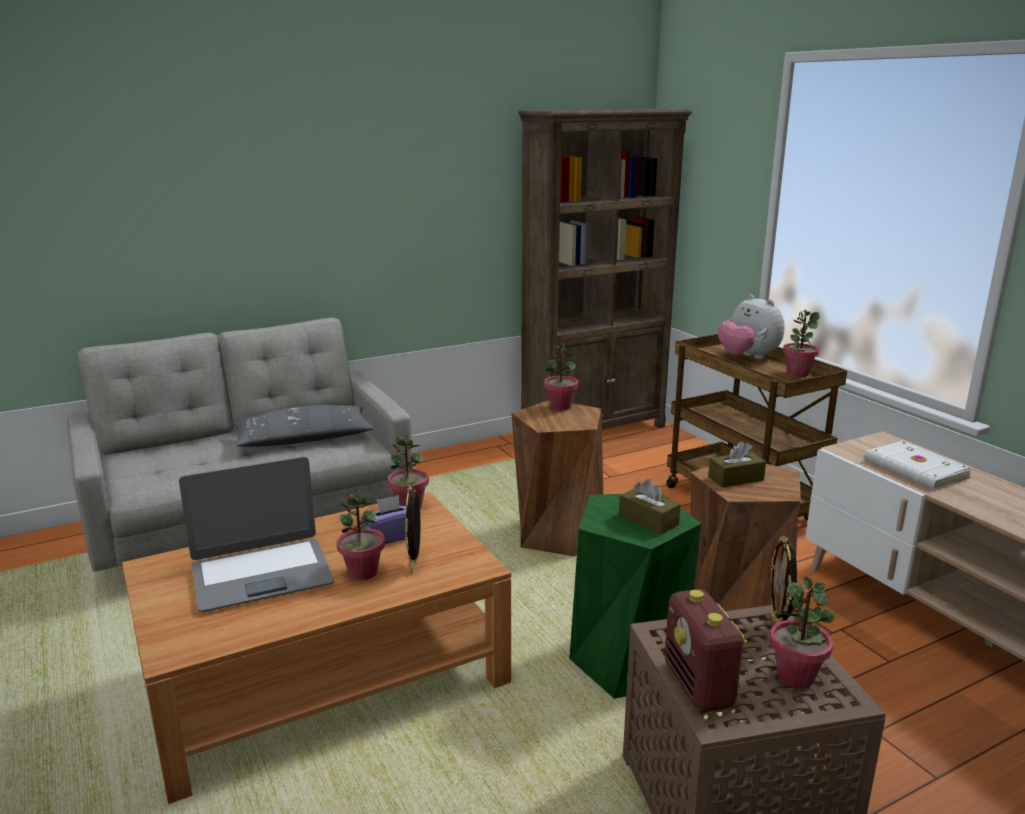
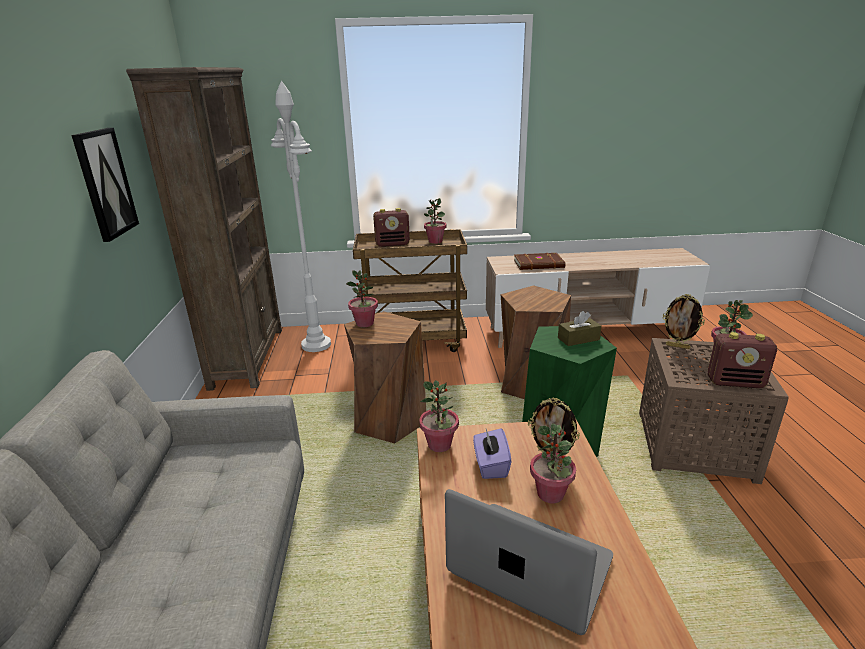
camera: 65 degrees left, 5 degrees up
(261, 575) = (529, 567): laptop -> laptop turned 60 degrees counterclockwise
(304, 440) = (206, 492): grey pillow -> none
(447, 204) = (105, 184): none -> picture
(658, 453) = (316, 345): none -> white floor lamp
(735, 479) = (533, 302): brown tissue box -> none
(748, 357) = (392, 244): plush toy -> radio
(915, 469) = (539, 264): white book -> brown book

